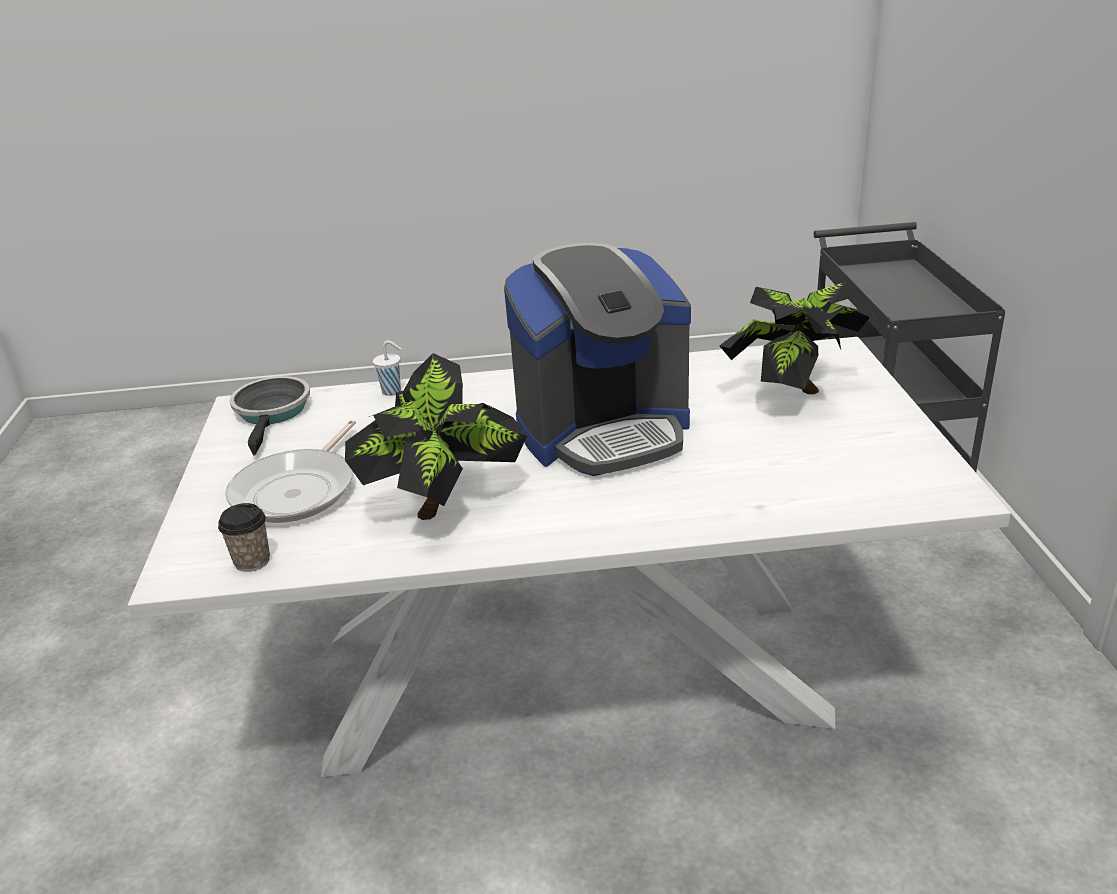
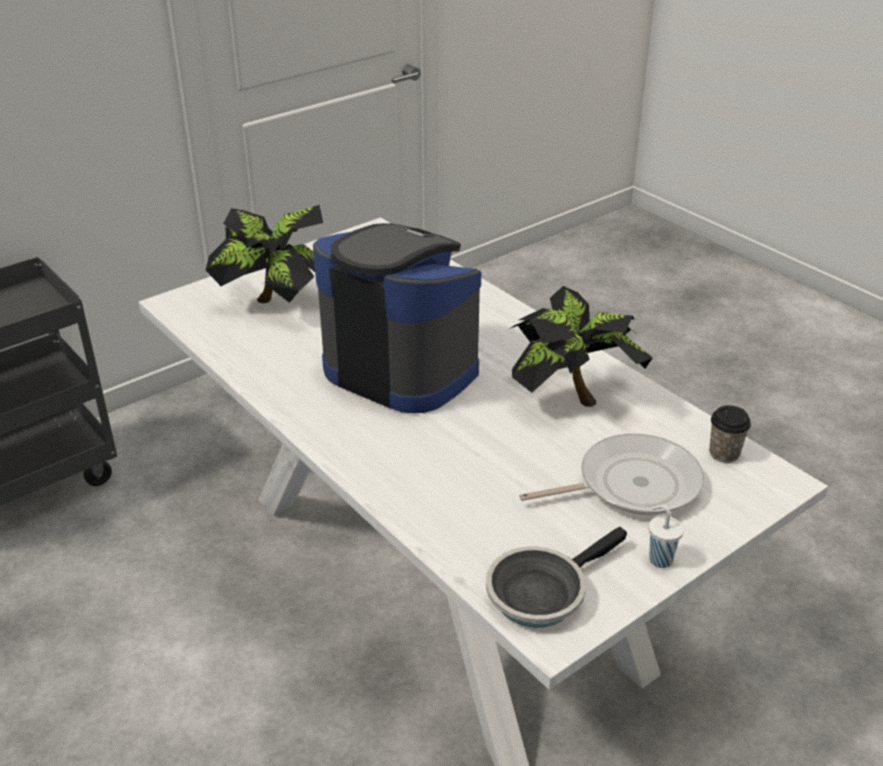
camera: 125 degrees left, 5 degrees up
(393, 391) = (427, 524): white cup -> white cup (659, 559)

